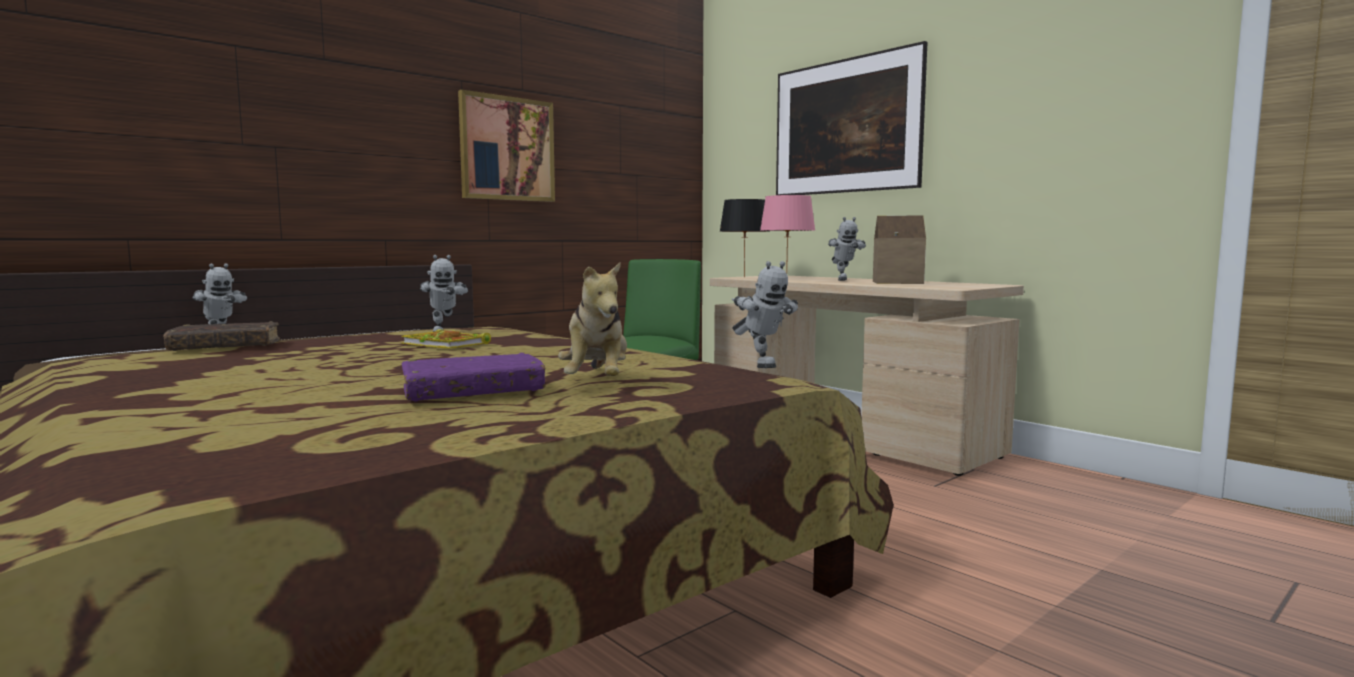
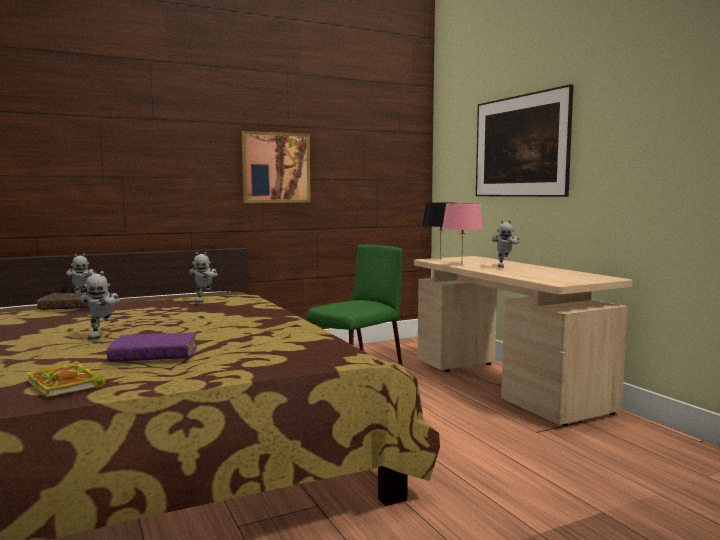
camera: 15 degrees right, 0 degrees up
(447, 345) = (193, 312): book -> book (66, 384)
(597, 382) = (234, 352): plush toy -> none
(761, 366) = (358, 344): toy robot -> toy robot (102, 336)
(896, 282) = (537, 272): toy house -> none

